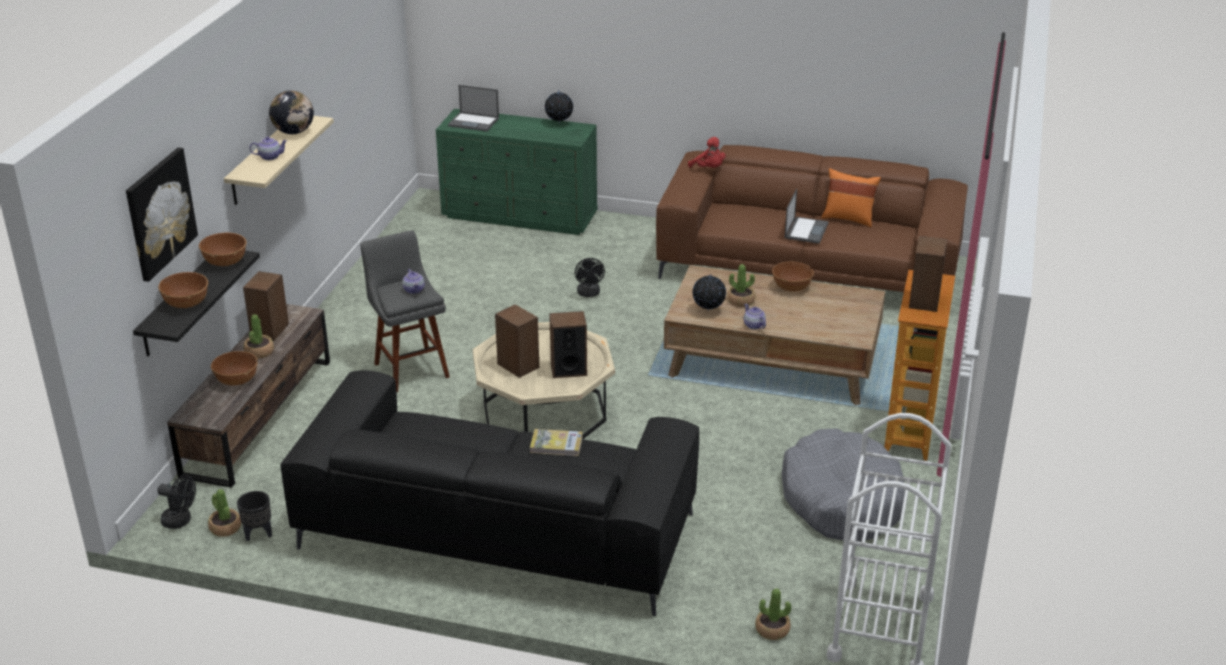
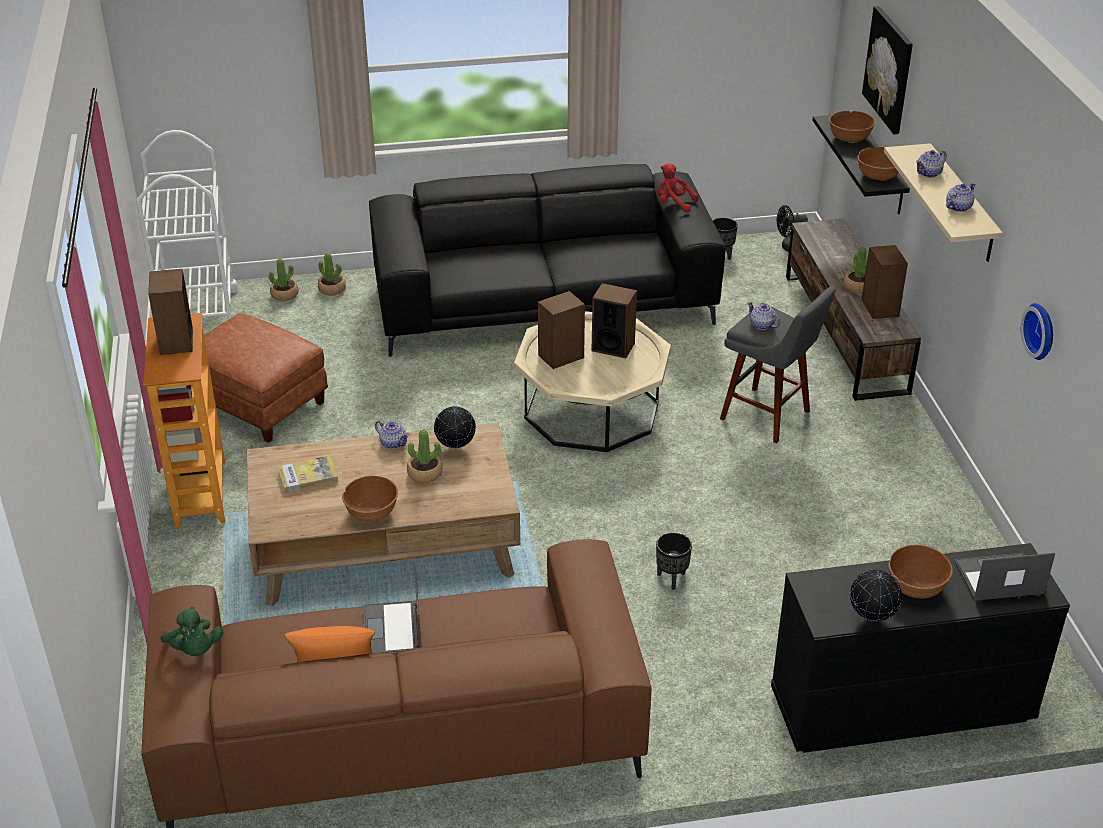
camera: 155 degrees right, 5 degrees up
(225, 528) = (751, 252): potted plant -> potted plant (332, 289)
(237, 380) = (839, 259): brown bowl -> brown bowl (916, 587)
(294, 132) = (958, 207): globe -> teapot
(334, 110) = (1042, 331): none -> wall clock
(520, 215) = (900, 706): green dresser -> black dresser
(556, 445) = (508, 274): book -> book (307, 477)
(589, 294) = (671, 579): black fan -> black planter
(709, 169) = (581, 637): red plush toy -> red plush toy (673, 204)
(841, 500) = (256, 404): grey dog bed -> brown ottoman
(933, 209) = (195, 650): none -> green plush toy

